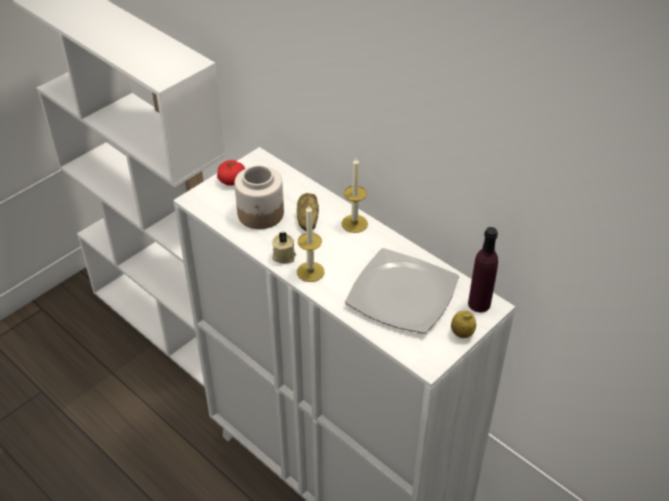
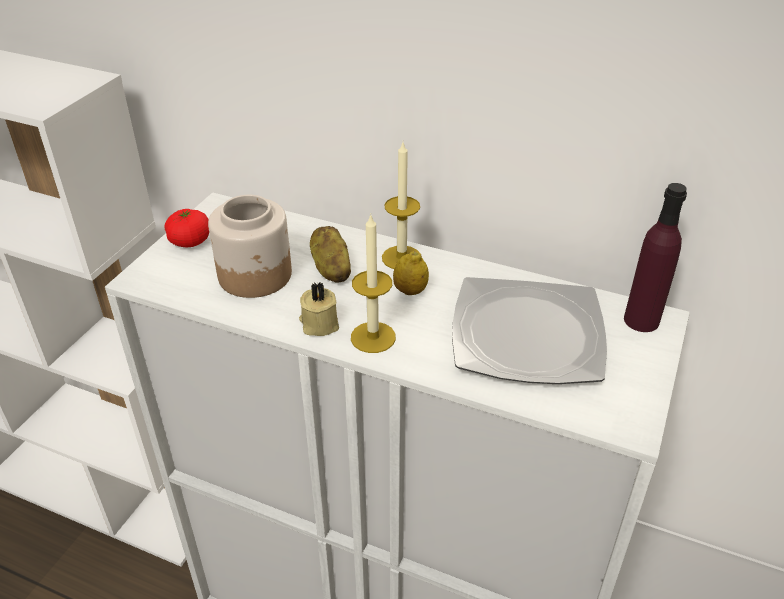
camera: 20 degrees left, 5 degrees down
(462, 333) = (648, 367): lemon -> lemon (410, 291)

